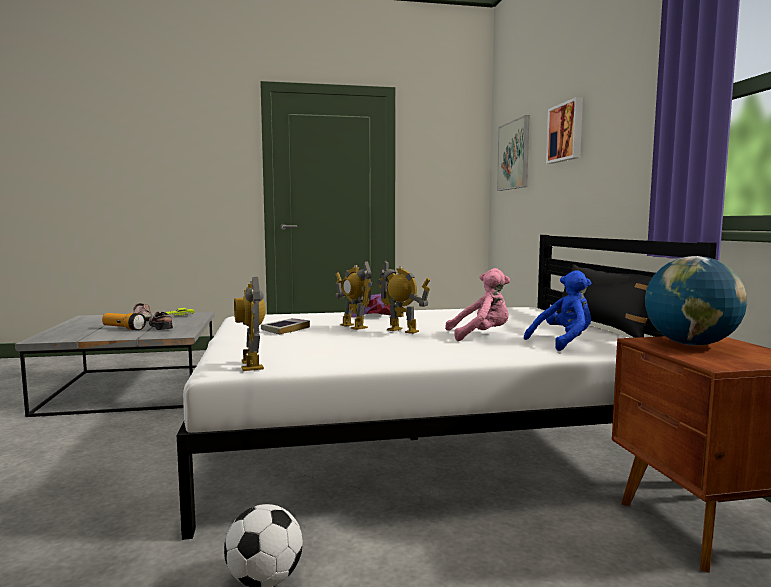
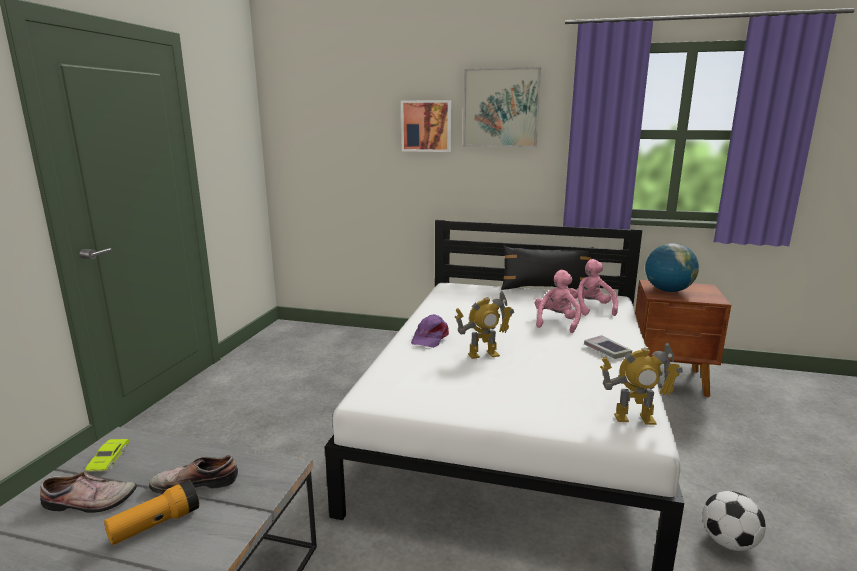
camera: 65 degrees left, 10 degrees up
(285, 329) = (474, 385): book -> book (607, 351)
(402, 331) = (522, 341): toy robot -> none
(513, 155) = (323, 132): picture -> picture (501, 108)
(563, 342) = (590, 309): blue plush toy -> pink plush toy

